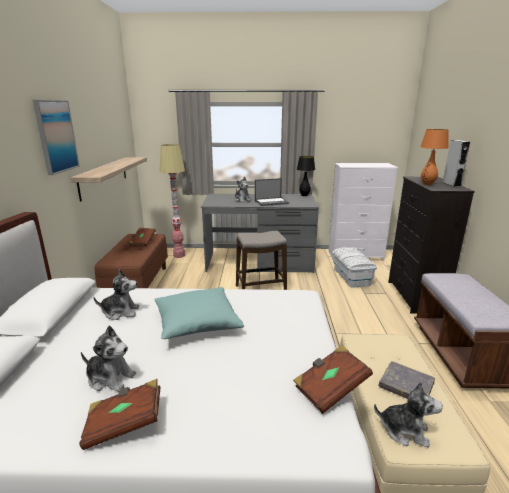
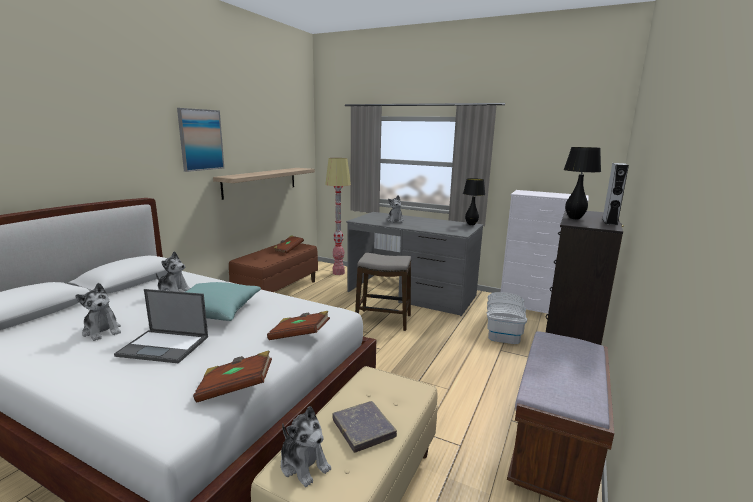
camera: 25 degrees right, 5 degrees down
(124, 424) = (67, 361): brown book -> brown book (299, 336)
(271, 202) = (423, 226): laptop -> laptop (165, 346)
(427, 184) = (574, 218): orange table lamp -> black table lamp

